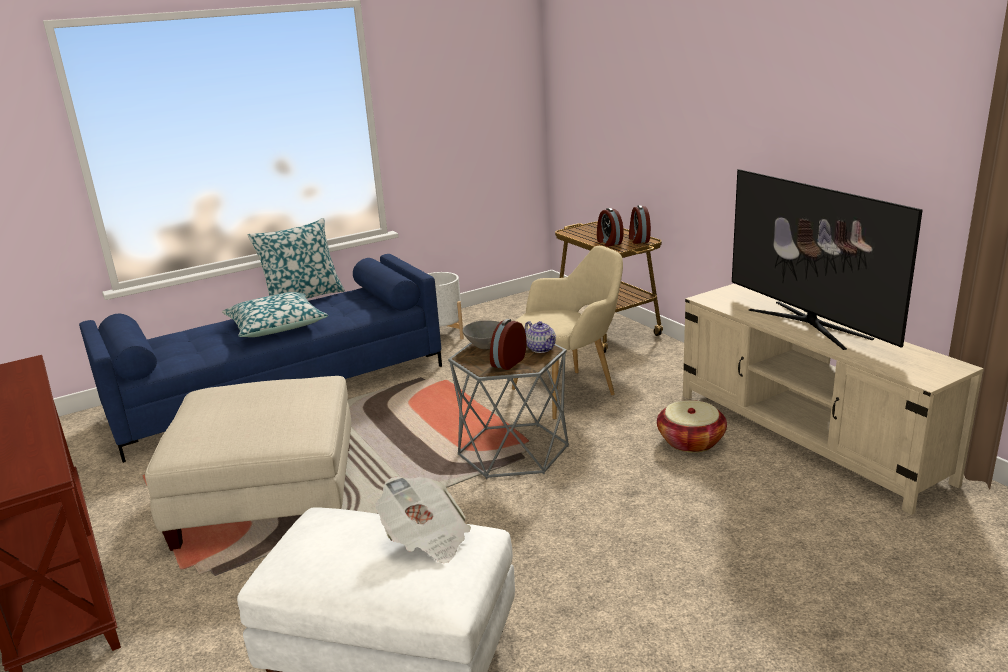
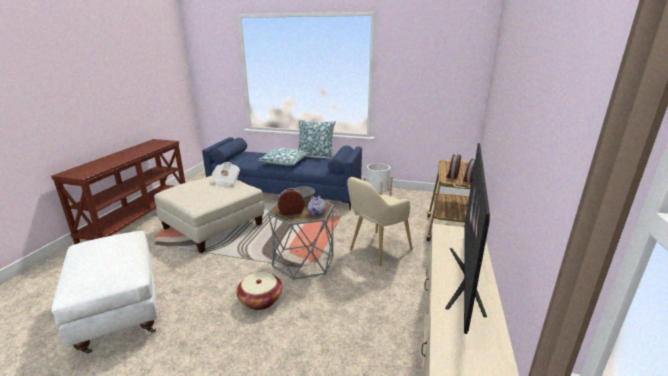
camera: 45 degrees right, 0 degrees up
(426, 538) = (116, 264): newspaper -> newspaper (225, 182)
(570, 391) = (376, 250): beige armchair -> beige armchair turned 120 degrees clockwise
(691, 441) = (380, 312): basket -> basket (260, 300)

